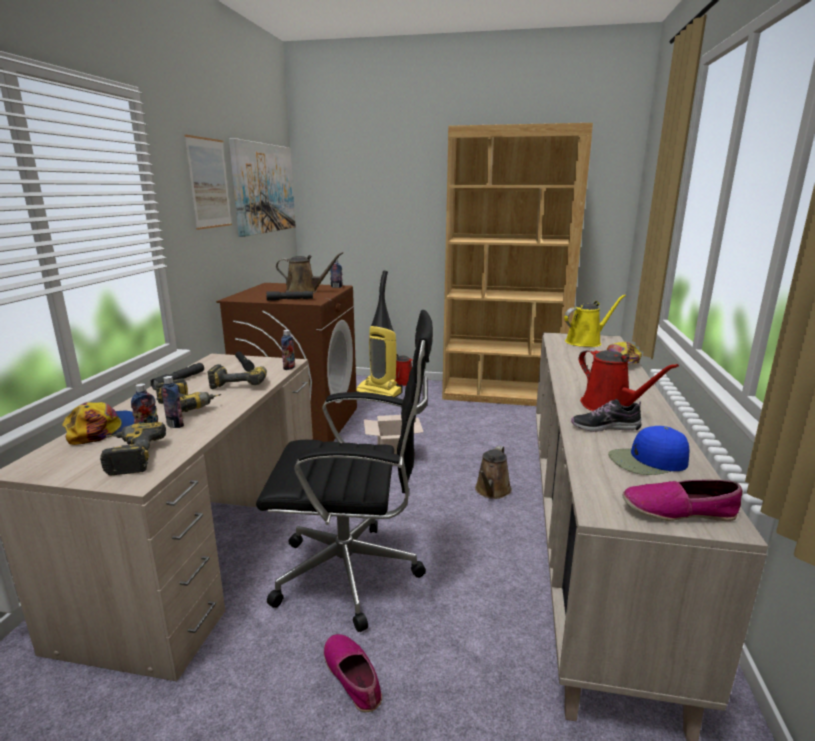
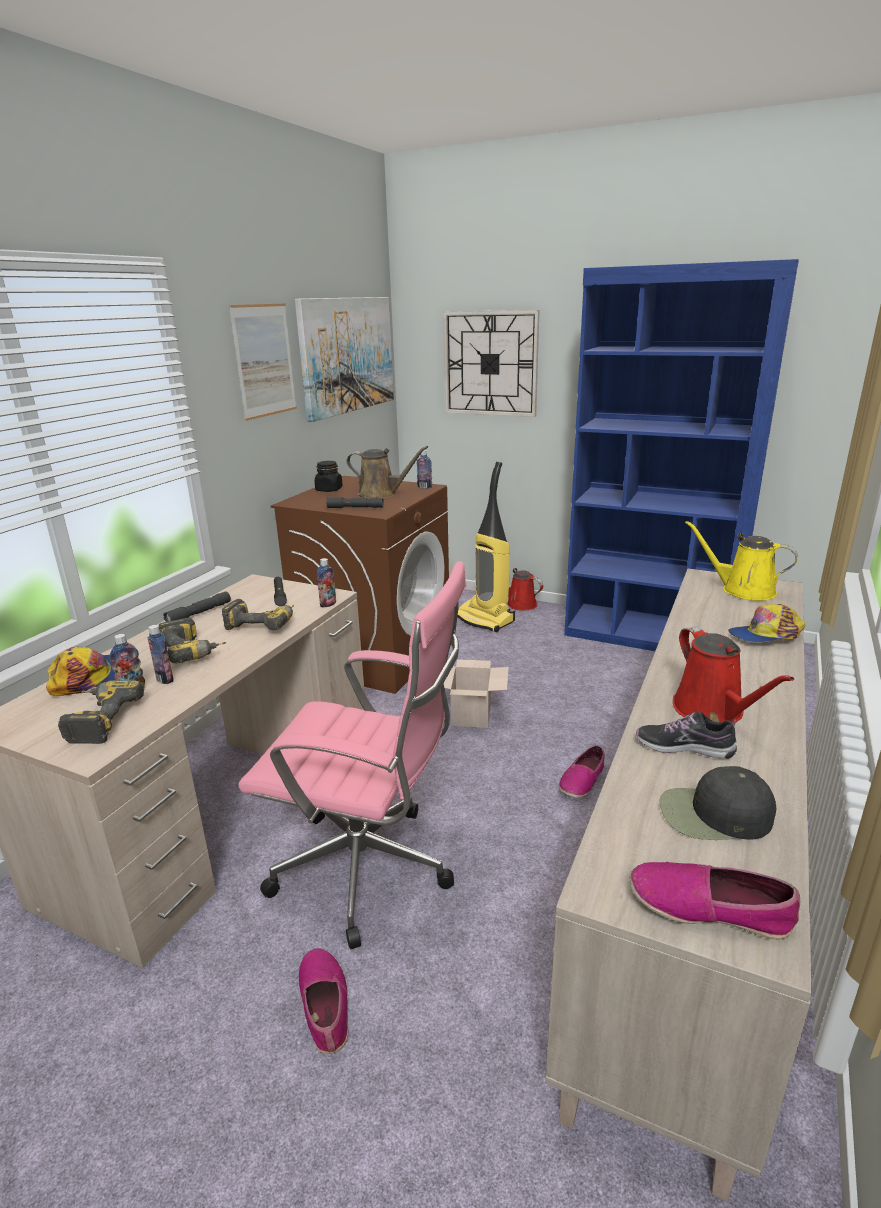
camera: 15 degrees right, 5 degrees up
(259, 290) = (329, 490): none -> black jar
(354, 574) = (370, 871): black office chair -> pink office chair
(371, 199) = (490, 364): none -> wall clock
(492, 491) = (582, 781): brown watering can -> shoe
(502, 395) = (650, 635): brown bookcase -> blue bookcase
(586, 342) = (742, 590): yellow watering can -> yellow watering can turned 135 degrees counterclockwise
(648, 461) = (714, 815): blue cap -> black cap

